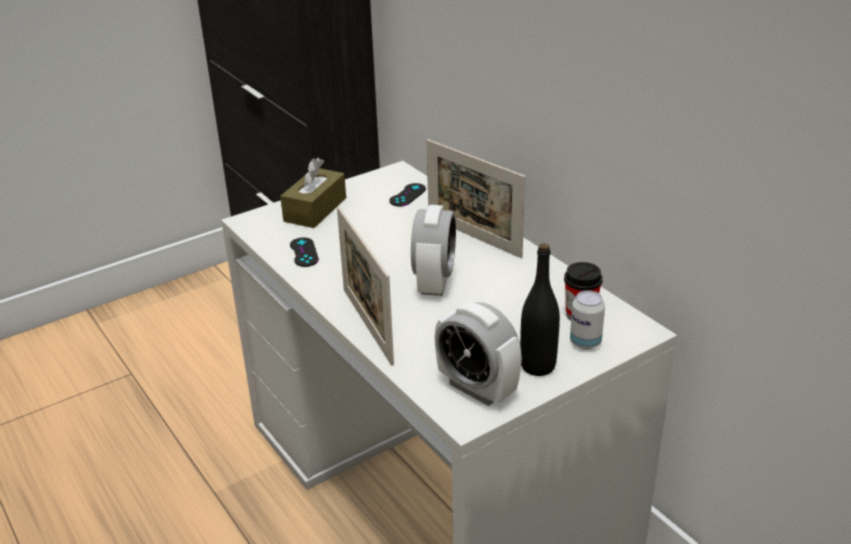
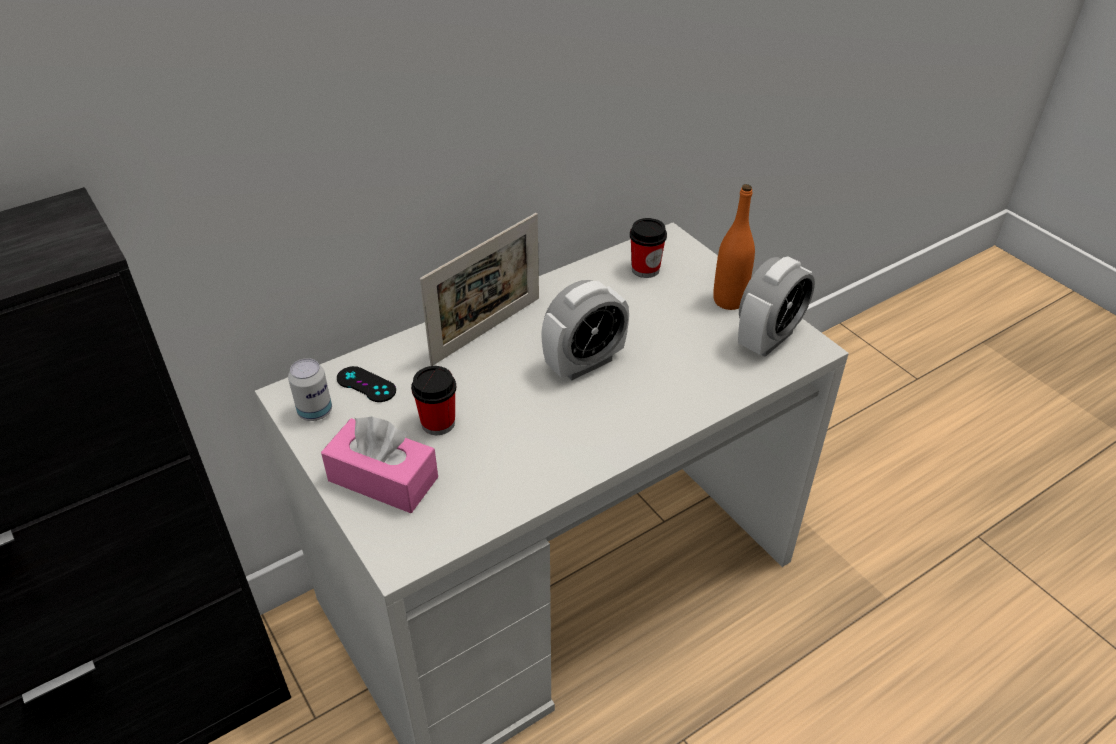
camera: 90 degrees left, 10 degrees up
(304, 252) = (503, 483): black game controller -> none
(315, 210) = (383, 479): brown tissue box -> pink tissue box
(366, 224) = (438, 423): none -> cup
(367, 326) = (671, 416): picture frame -> none
(434, 282) = (584, 363): alarm clock -> alarm clock turned 135 degrees clockwise
(538, 366) = (729, 300): black bottle -> orange bottle
(585, 342) = (690, 270): can -> can (315, 412)

